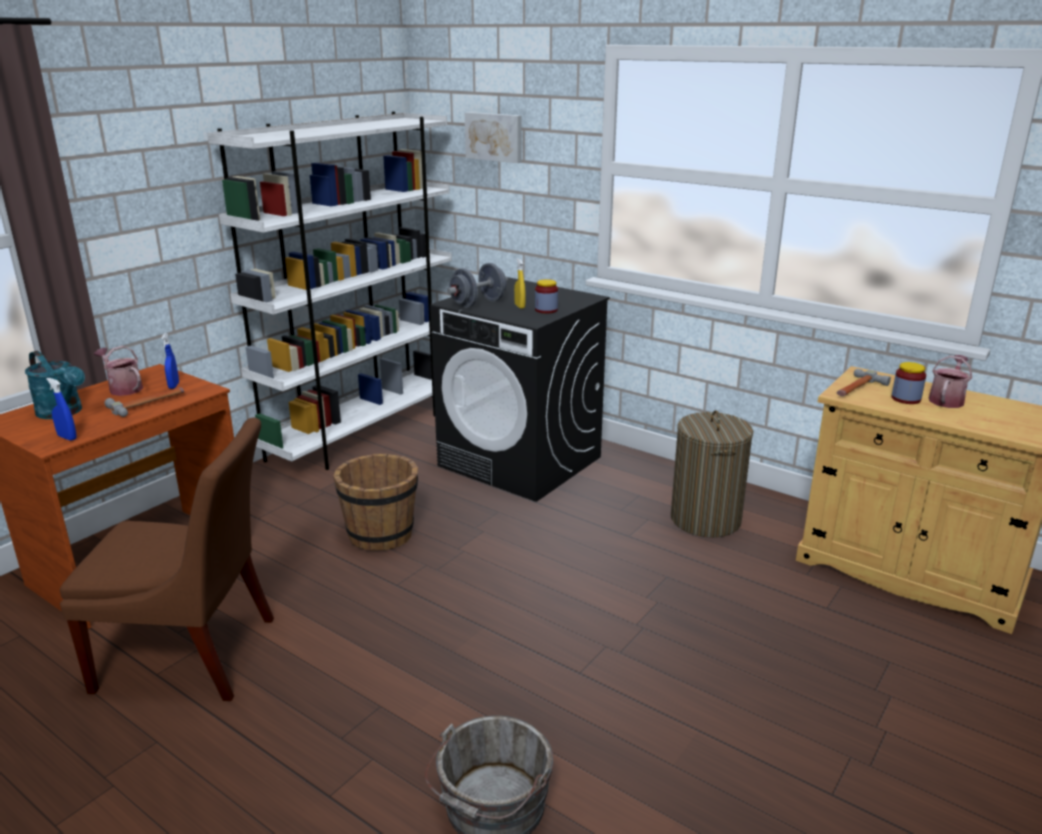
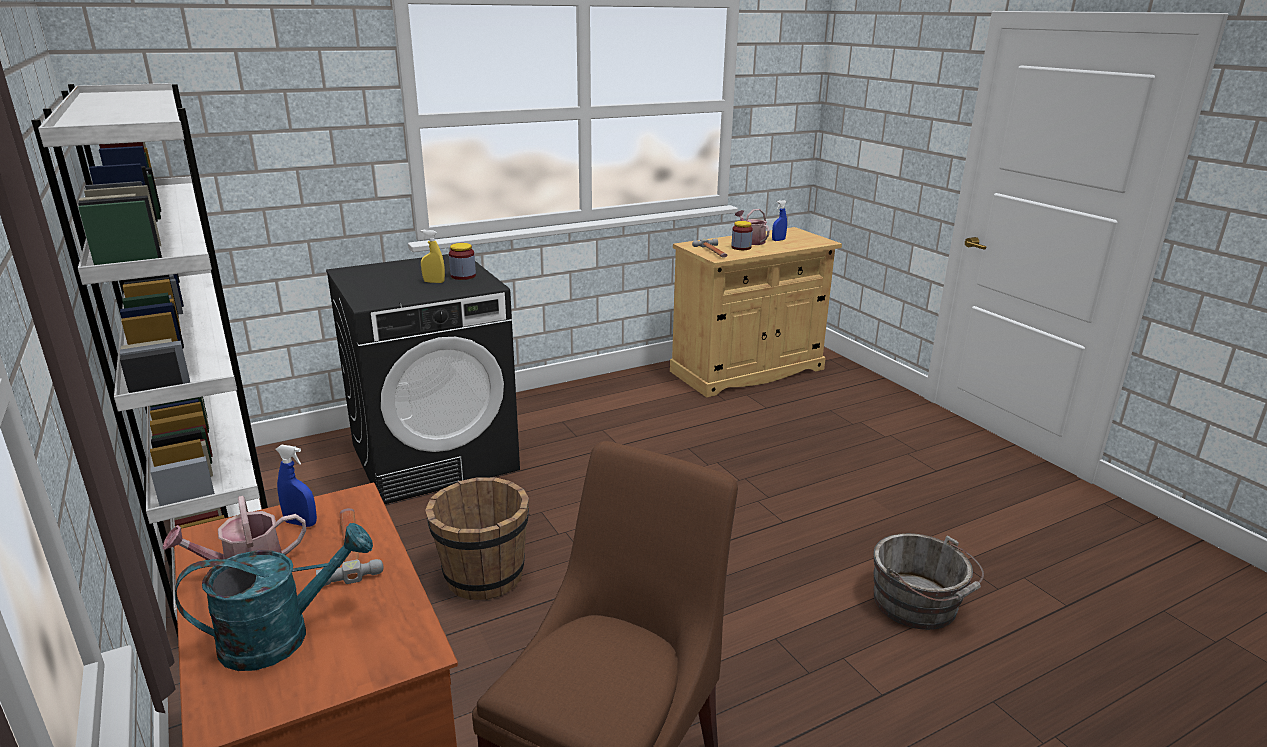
camera: 65 degrees left, 0 degrees up
(67, 437) = (403, 632): blue spray bottle -> blue spray bottle (778, 240)
(478, 303) = (393, 294): grey dumbbell -> none
(494, 137) = (241, 105): picture -> none
(705, 519) = (625, 408): laundry basket -> none

